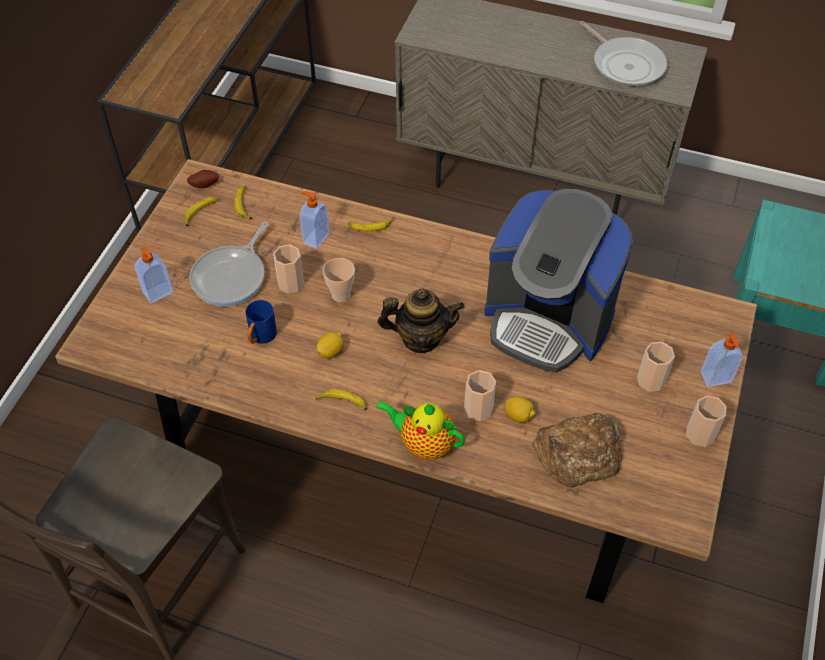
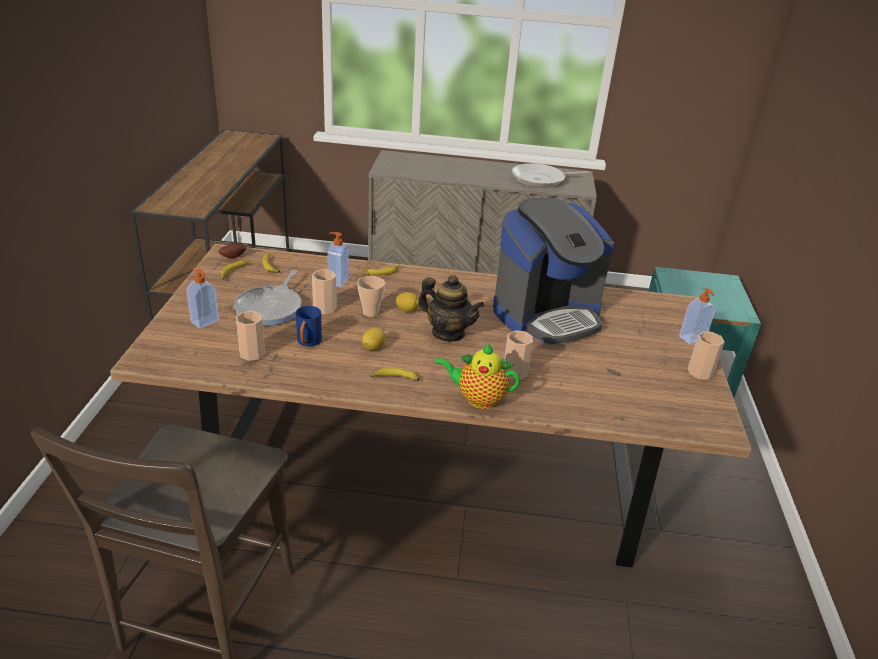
camera: 15 degrees left, 20 degrees down
(420, 338) = (448, 333): teapot -> teapot turned 45 degrees clockwise
(518, 416) = (550, 374): lemon -> lemon (407, 310)
(548, 319) = (547, 315): coffee machine -> coffee machine turned 45 degrees counterclockwise
(578, 453) = (611, 393): bread -> none
(625, 64) = (541, 179): frying pan -> frying pan turned 120 degrees clockwise
(651, 380) = (644, 344): cup -> cup (252, 353)

